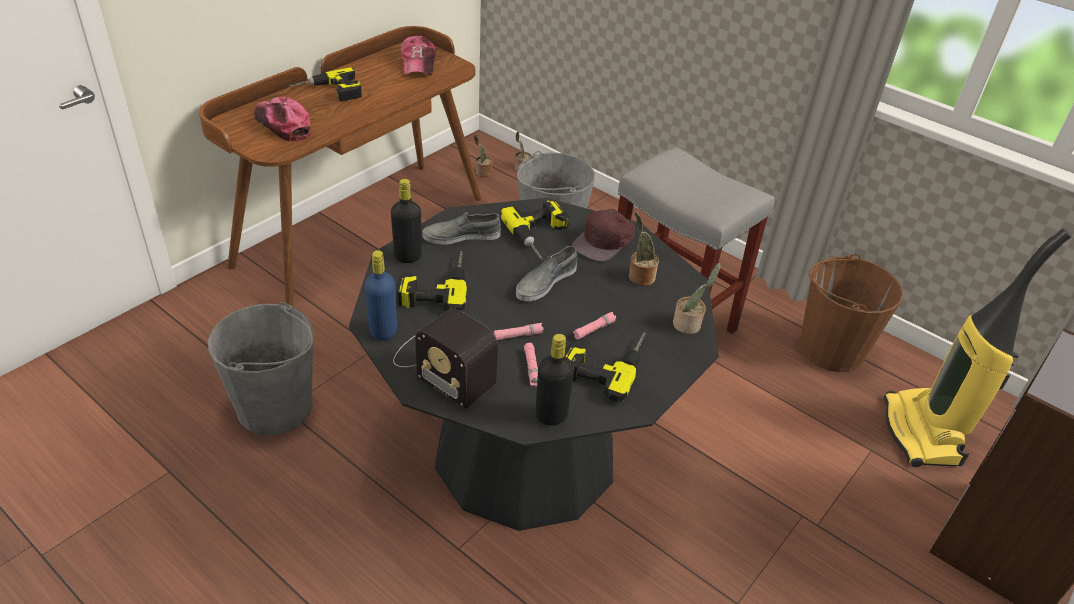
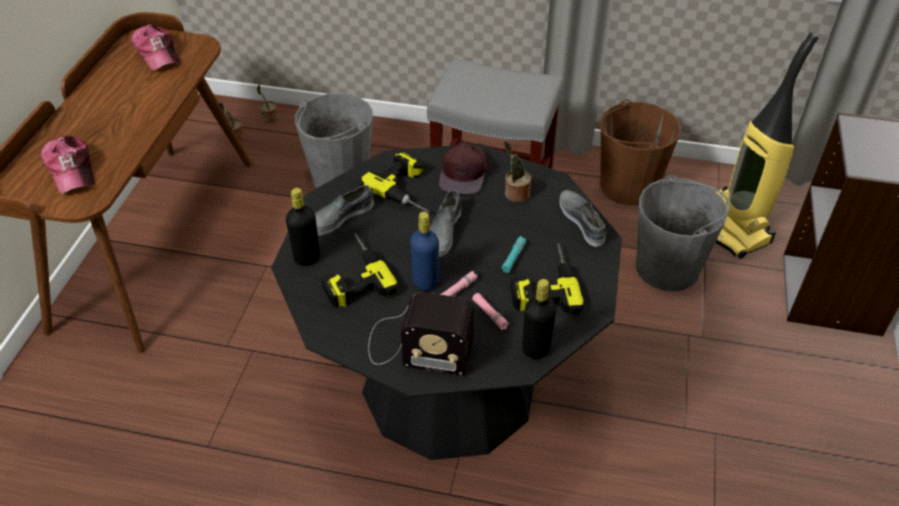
camera: 25 degrees left, 5 degrees up
(275, 407) = (197, 449): grey bucket -> grey bucket (668, 267)
(283, 125) = (71, 170): cap -> cap turned 135 degrees counterclockwise
(328, 92) = (90, 117): power drill -> none
(383, 331) = (341, 338): blue bottle -> blue bottle (425, 281)
(594, 329) = (513, 257): pink flashlight -> turquoise flashlight
(689, 325) = (582, 221): potted plant -> grey shoe

